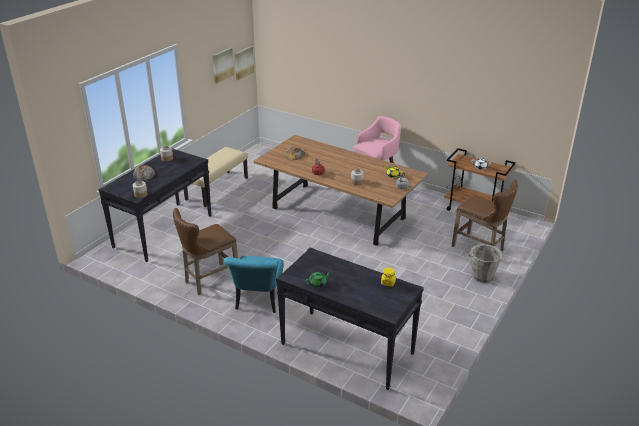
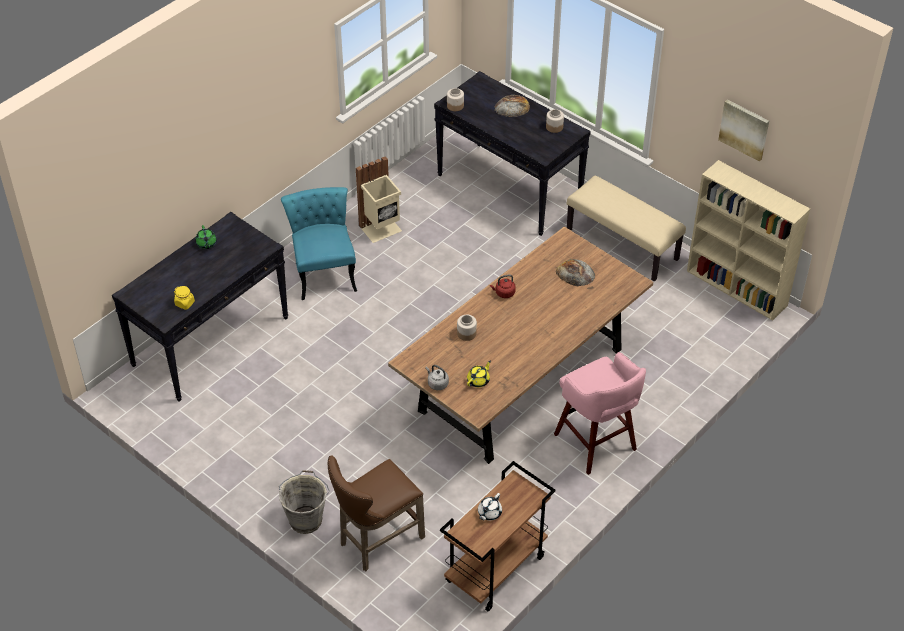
camera: 100 degrees right, 15 degrees up
(208, 281) = (381, 229): brown stool -> beige trash can
(243, 62) = (793, 167): picture -> none
(248, 155) = (737, 288): none -> beige bookcase
(258, 302) = (324, 271): turquoise chair -> turquoise chair turned 60 degrees clockwise

